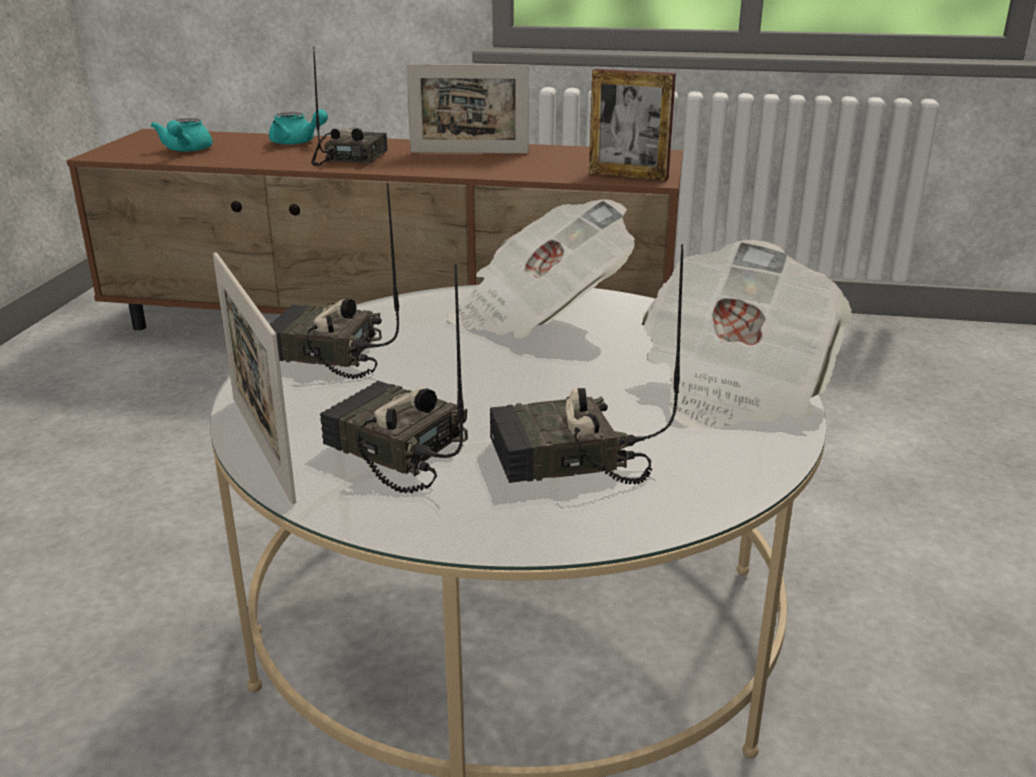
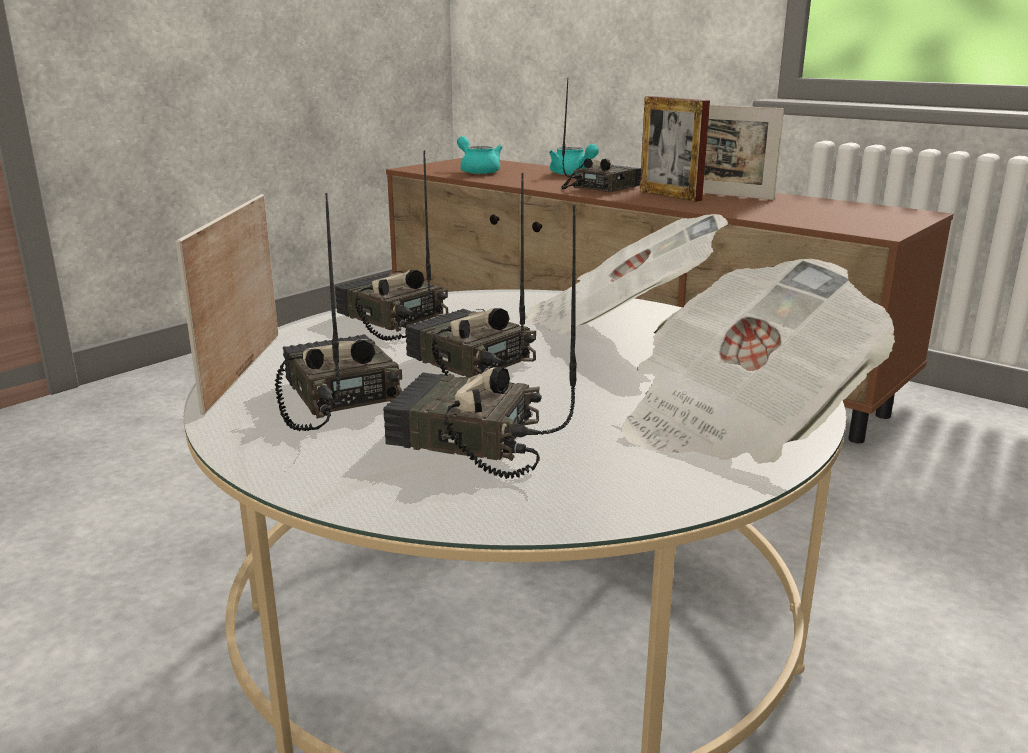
camera: 30 degrees right, 5 degrees down
(186, 150) = (478, 171): turquoise teapot -> turquoise teapot turned 120 degrees clockwise
(466, 387) = (467, 364): none -> radio
(628, 176) = (854, 226): picture frame -> picture frame (670, 196)

